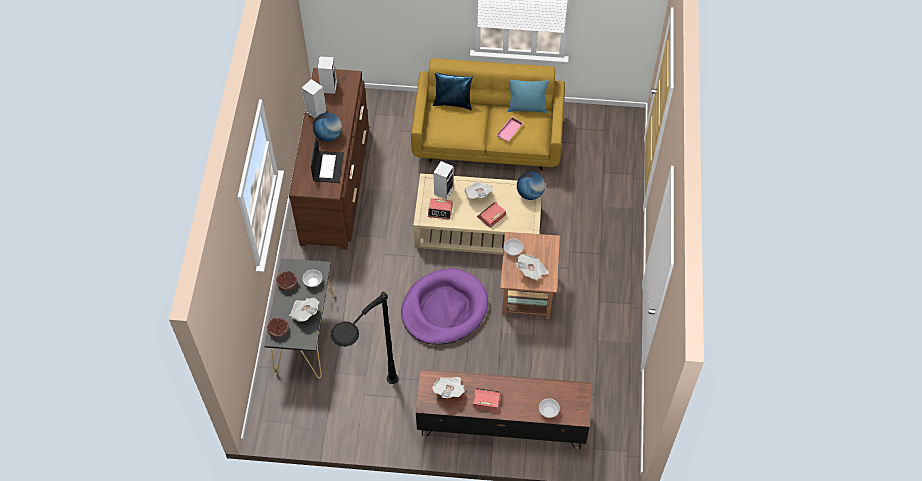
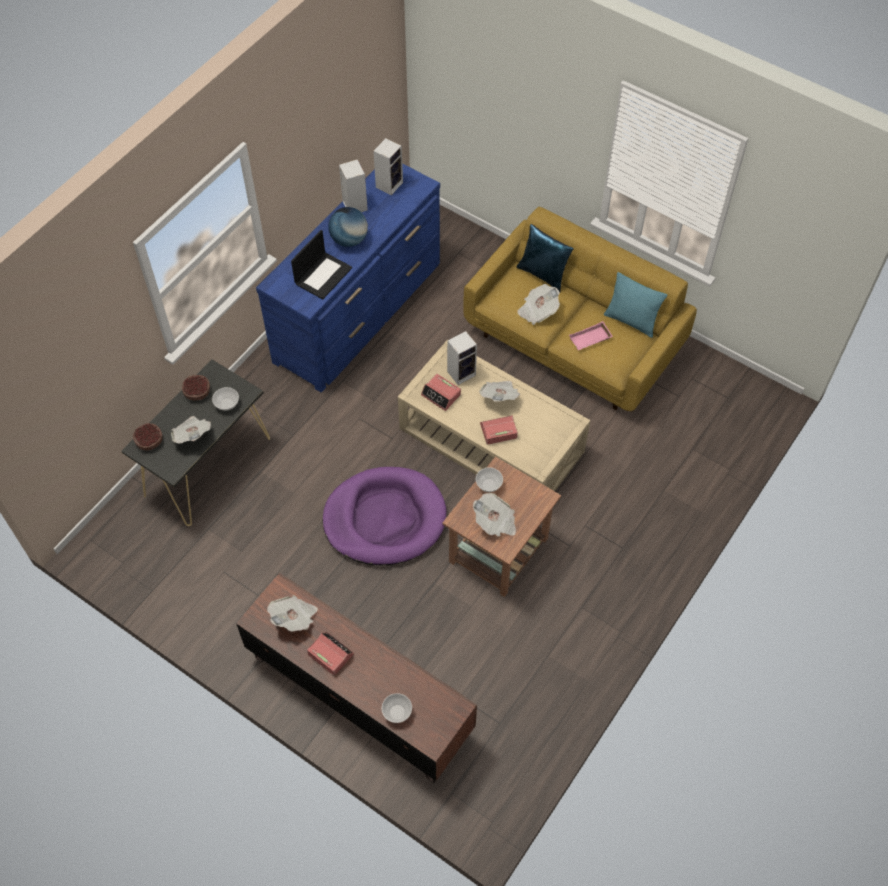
camera: 30 degrees right, 0 degrees up
(335, 183) = (359, 311): brown dresser -> blue dresser
(368, 406) = (219, 588): black floor lamp -> none
(465, 128) = (537, 311): none -> newspaper
(530, 193) = (565, 426): globe -> none

